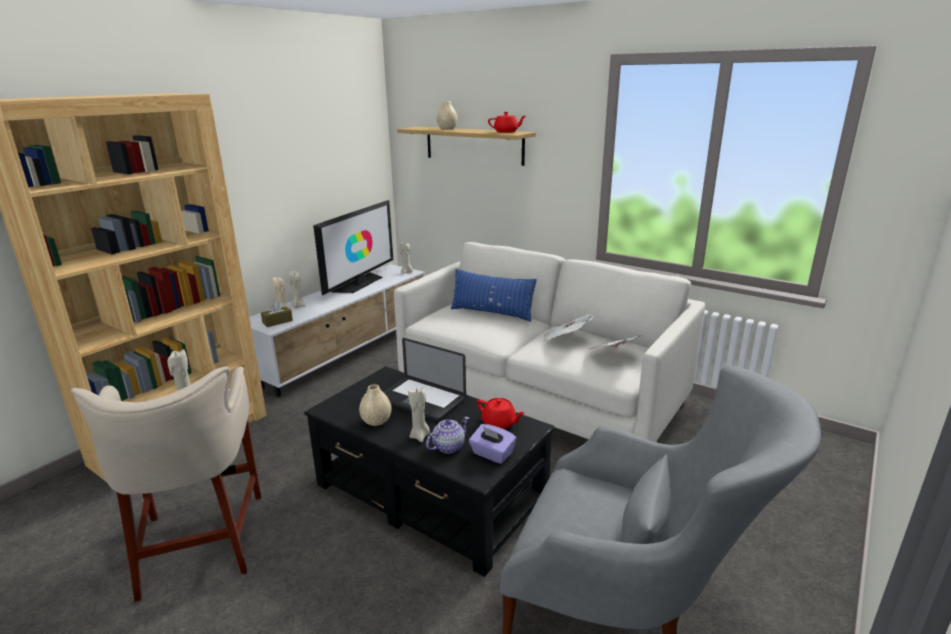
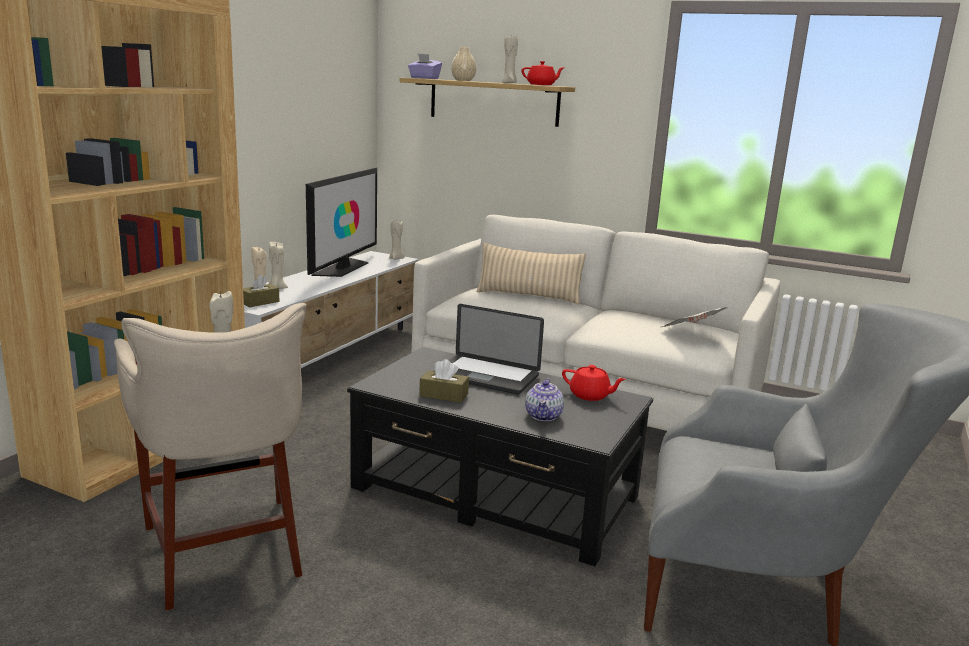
camera: 10 degrees left, 5 degrees down
(376, 421) = (443, 395): beige vase -> brown tissue box
(420, 436) = (505, 407): beige candle -> beige candle (509, 83)
(448, 446) = (544, 416): teapot -> teapot turned 150 degrees clockwise
(492, 312) = (528, 296): blue pillow -> beige pillow
(492, 454) = (598, 422): purple tissue box -> purple tissue box (424, 78)
(565, 339) = (629, 320): newspaper -> none

